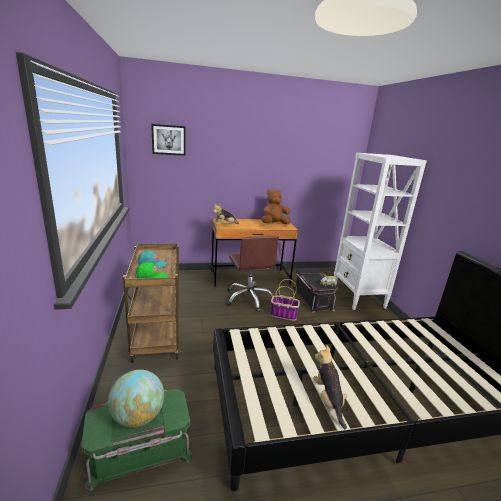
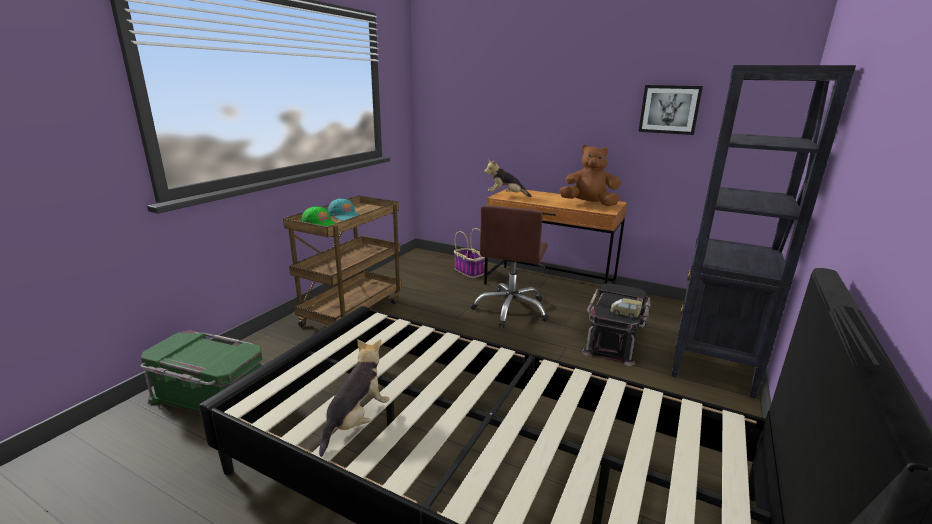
camera: 40 degrees right, 0 degrees up
(138, 417) = (201, 352): globe -> none
(168, 140) = (458, 73): picture -> picture (669, 109)
(284, 314) = (534, 342): basket -> basket (469, 271)
(358, 297) = (712, 363): white bookcase -> black bookcase

